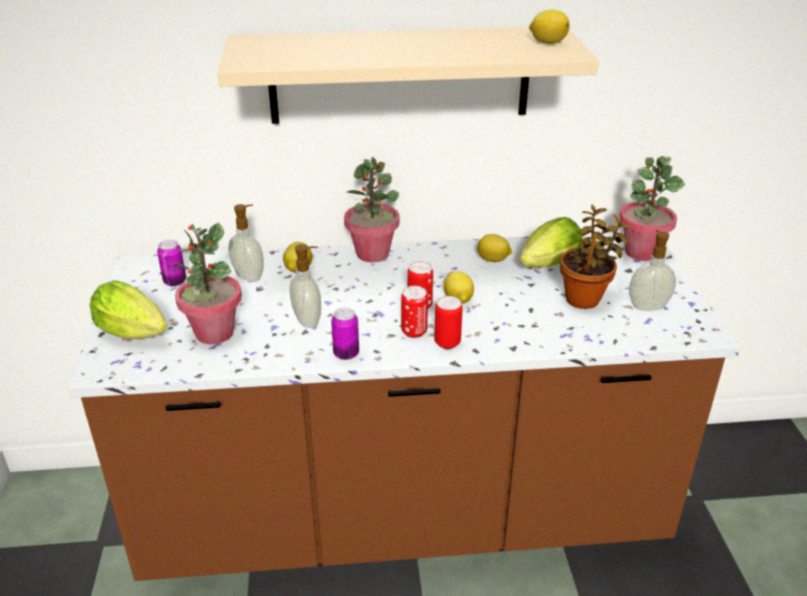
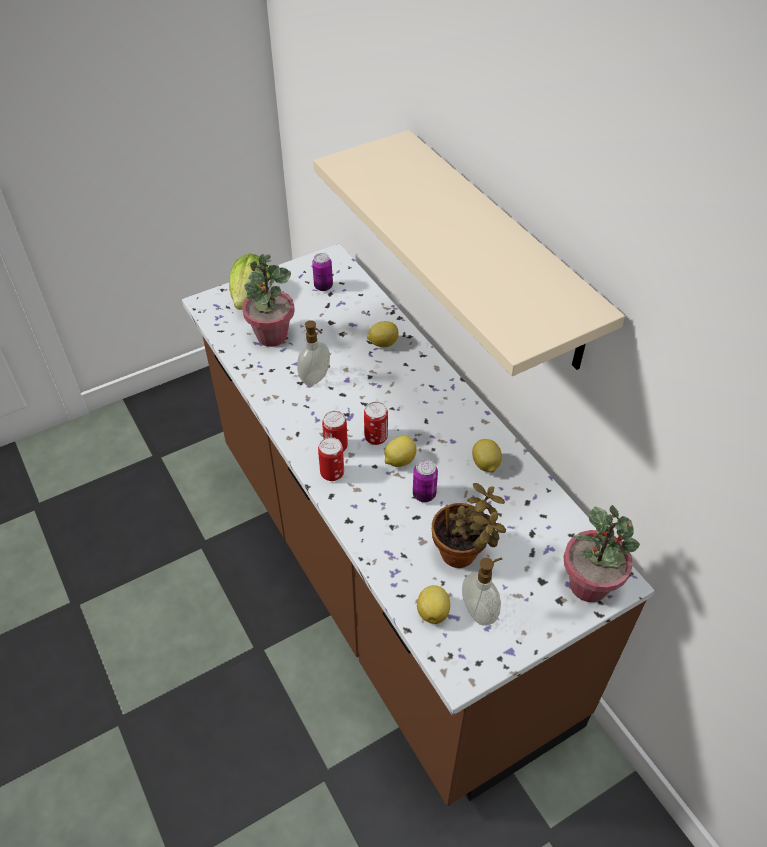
camera: 65 degrees right, 15 degrees up
(249, 276) = (355, 321): soap dispenser -> none
(346, 354) = (284, 417): can -> can (424, 494)
(373, 254) = (438, 378): potted plant -> none
(546, 266) = (501, 509): lettuce -> none
(547, 42) = (542, 315): lemon -> lemon (433, 611)

